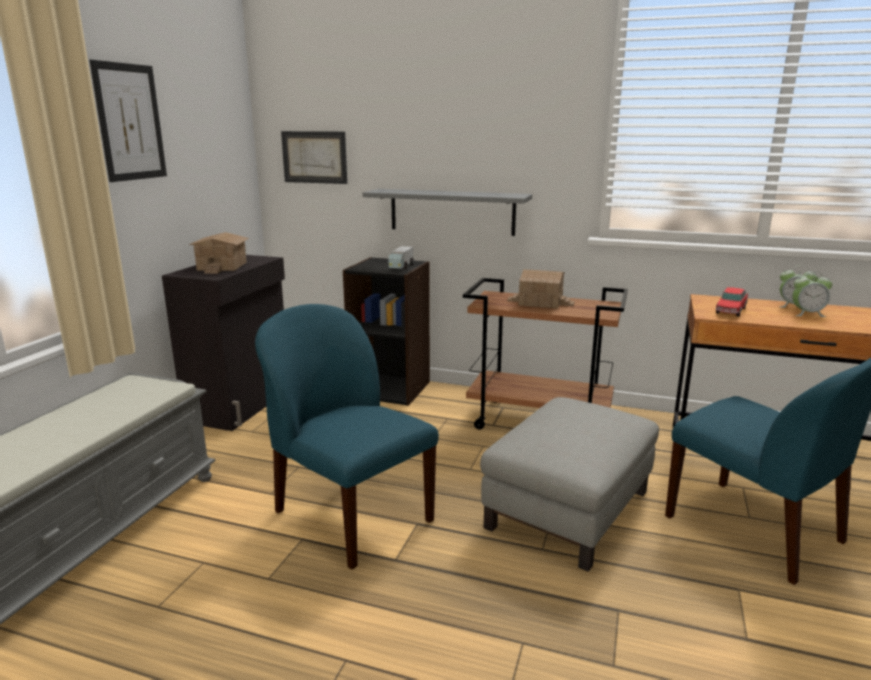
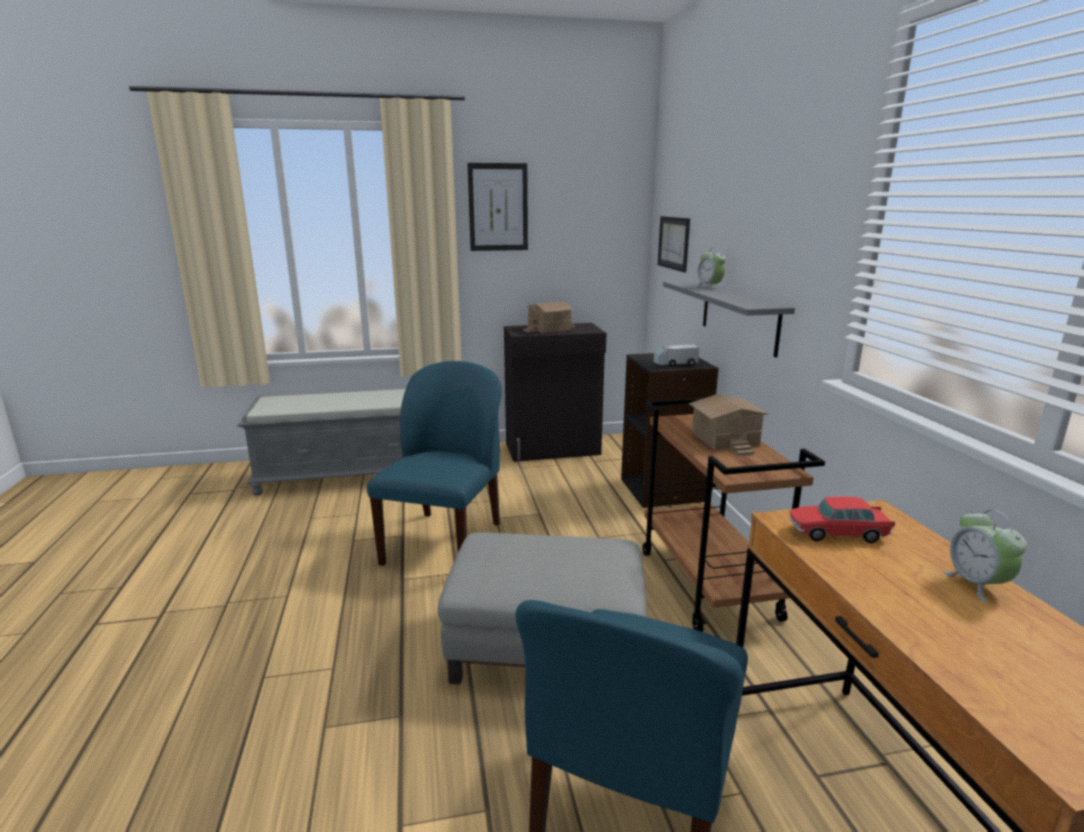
camera: 60 degrees right, 0 degrees up
(807, 314) = (945, 599): alarm clock -> alarm clock (709, 287)

